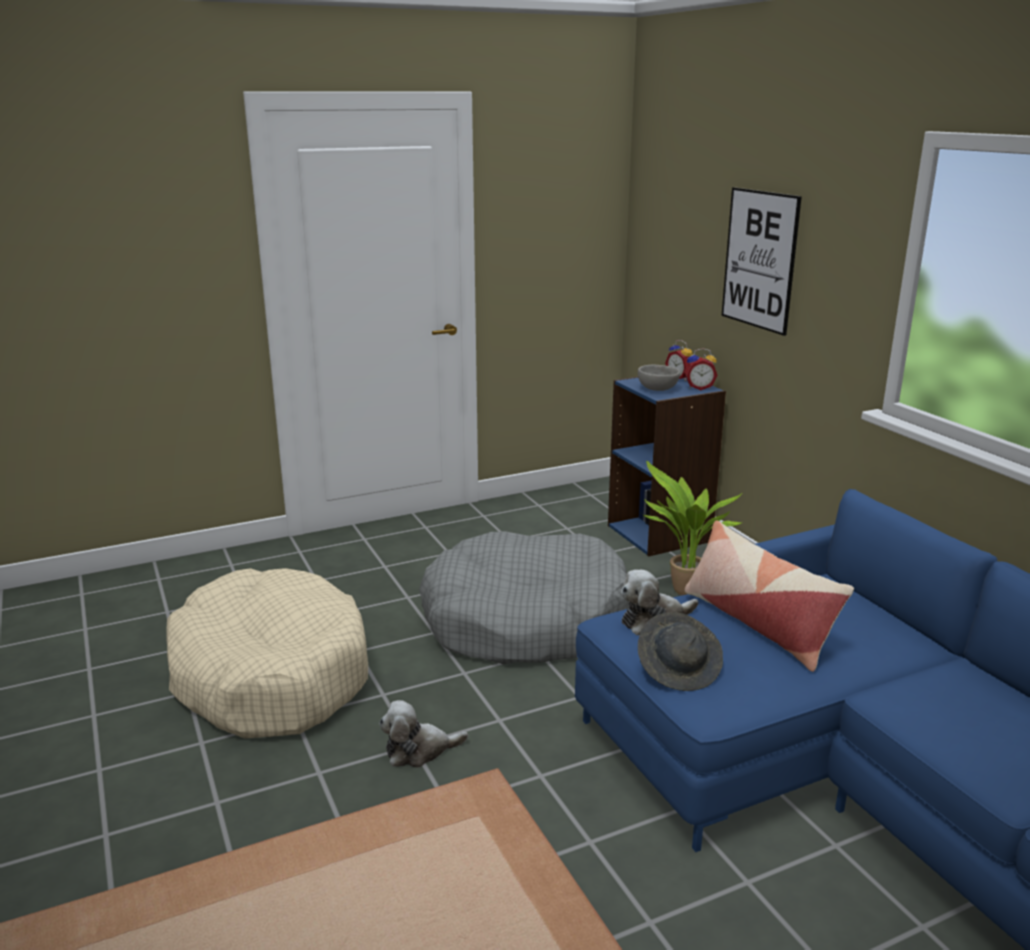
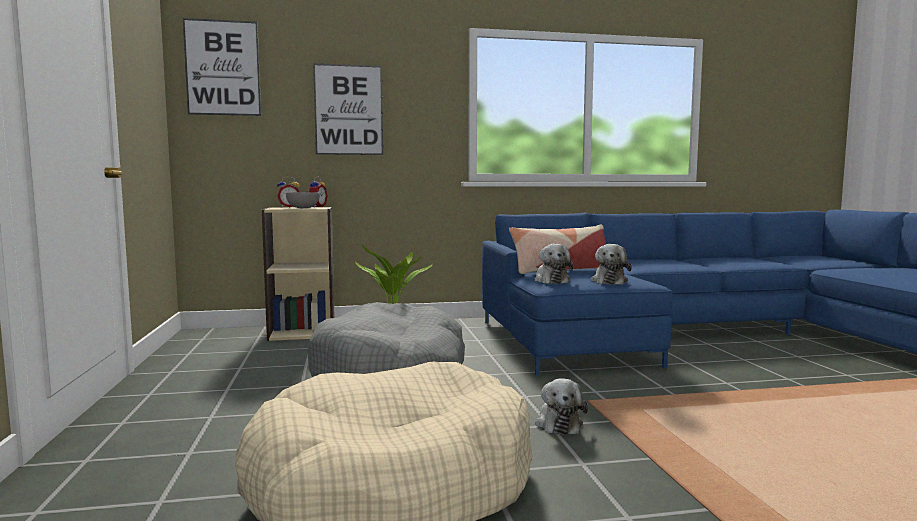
camera: 75 degrees left, 15 degrees down
(660, 533) = (303, 331): blue bookcase -> beige bookcase
(664, 188) = (223, 68): none -> picture
(679, 669) = (609, 281): grey hat -> plush toy

